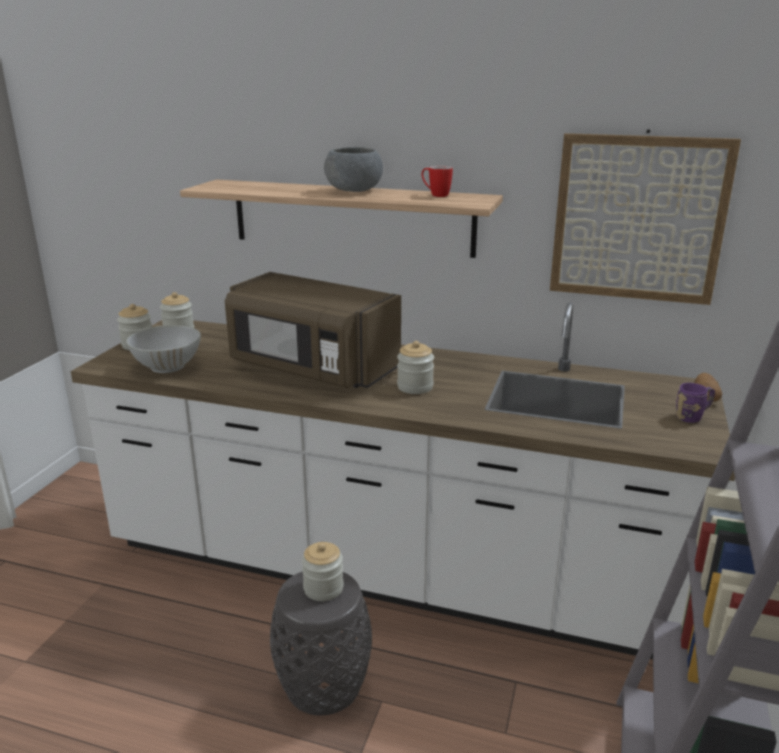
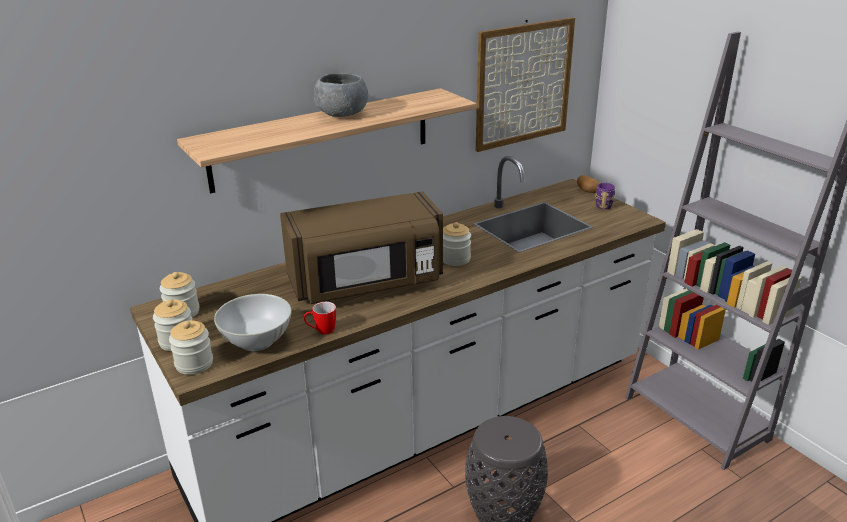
camera: 50 degrees left, 5 degrees up
(323, 588) = (505, 433): jar -> jar (194, 364)
(435, 195) = (407, 101): mug -> mug (321, 331)

